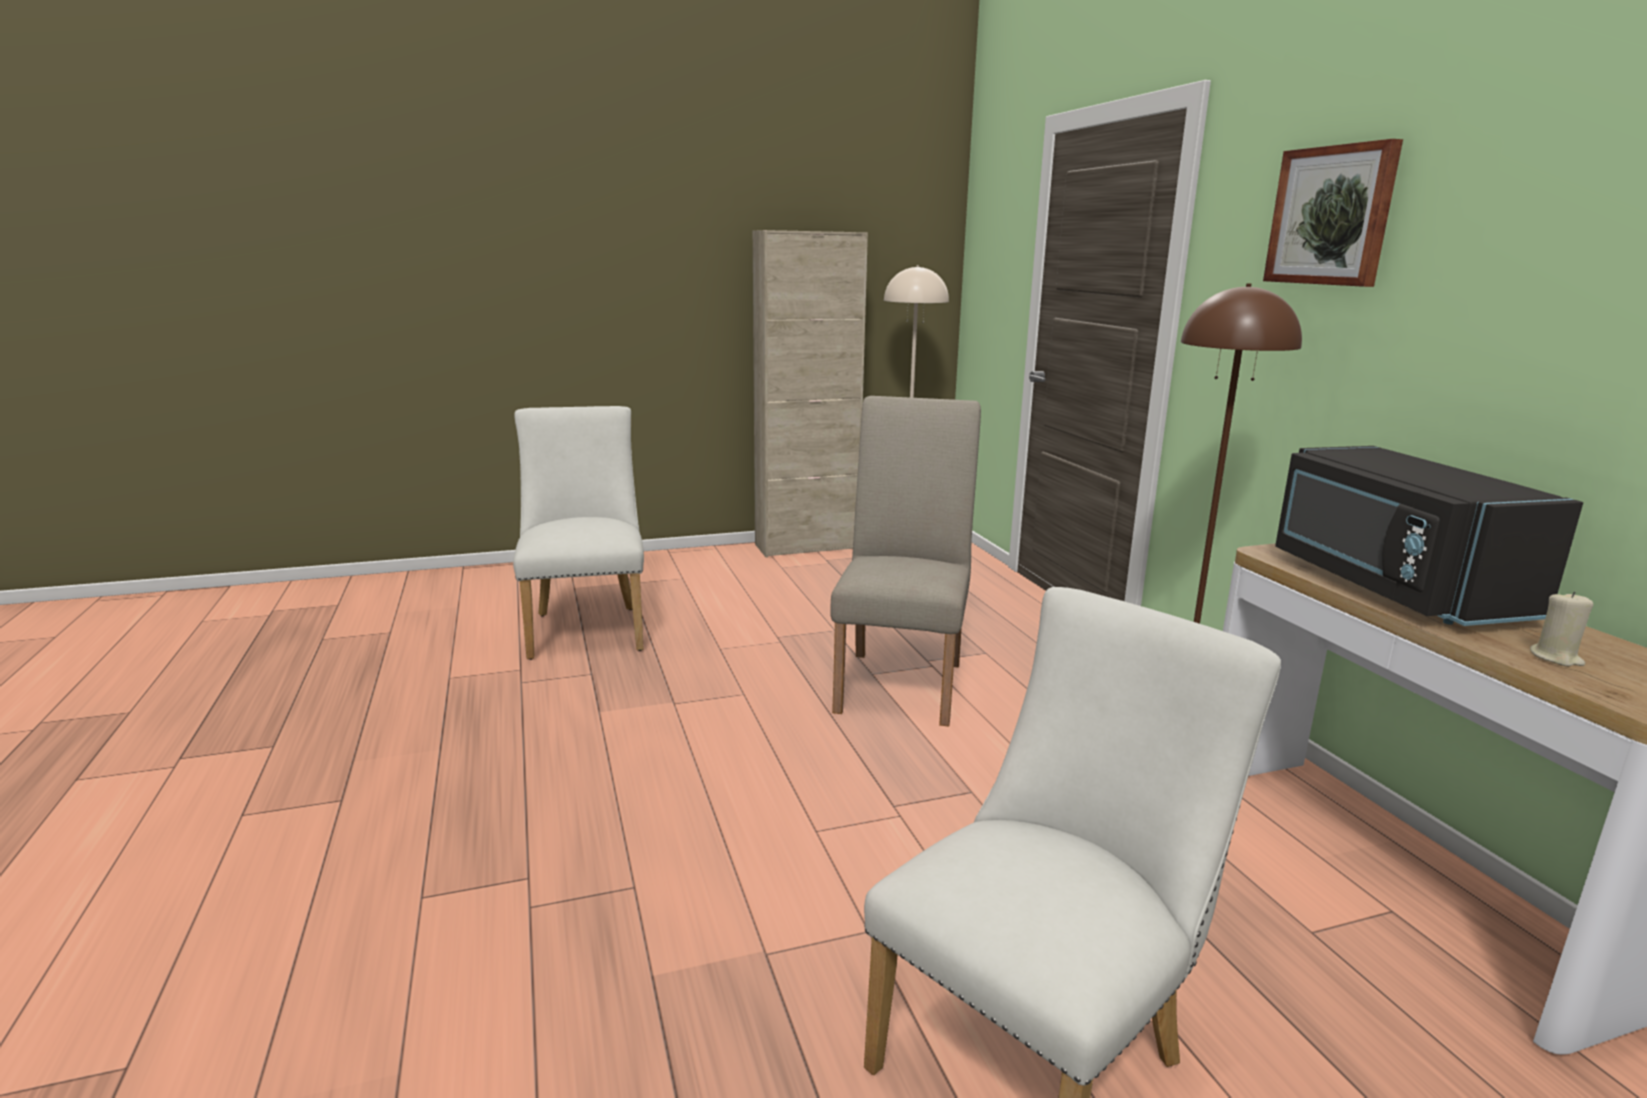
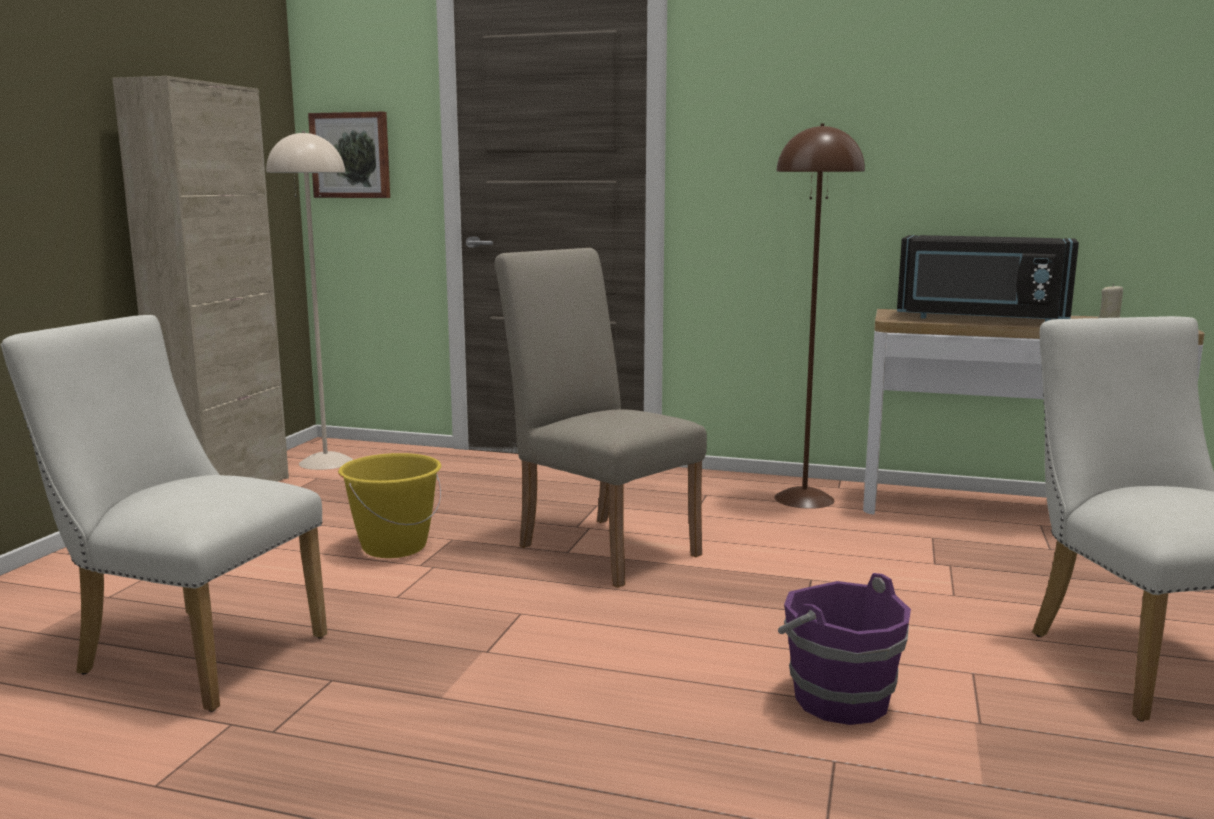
camera: 55 degrees left, 5 degrees down
(739, 864) = (838, 699): none -> purple bucket
(794, 619) = (394, 547): none -> yellow bucket
(1332, 216) = (820, 78): picture -> picture (351, 155)

